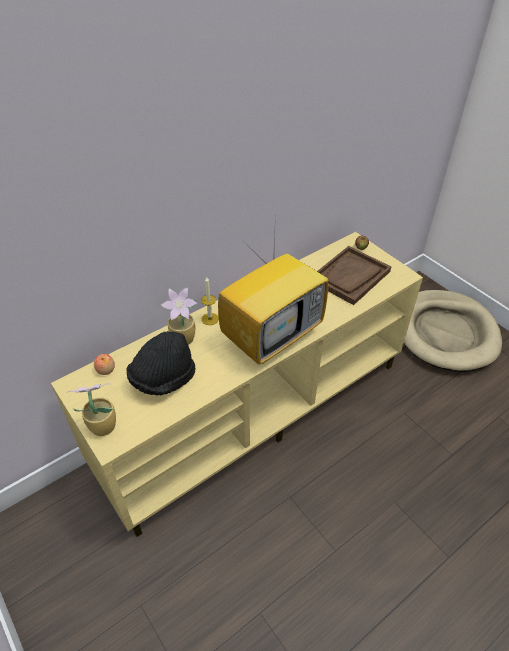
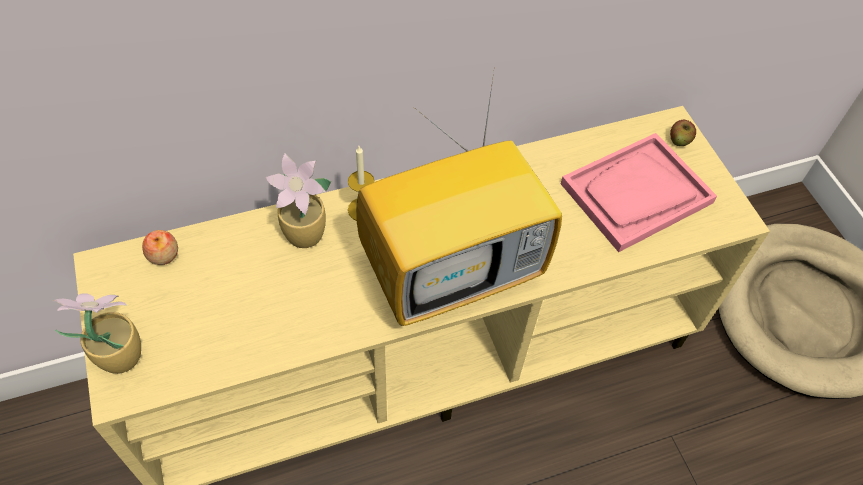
camera: 15 degrees right, 10 degrees up
(163, 378) = (245, 298): black hat -> none
(350, 276) = (636, 194): brown tray -> pink tray

